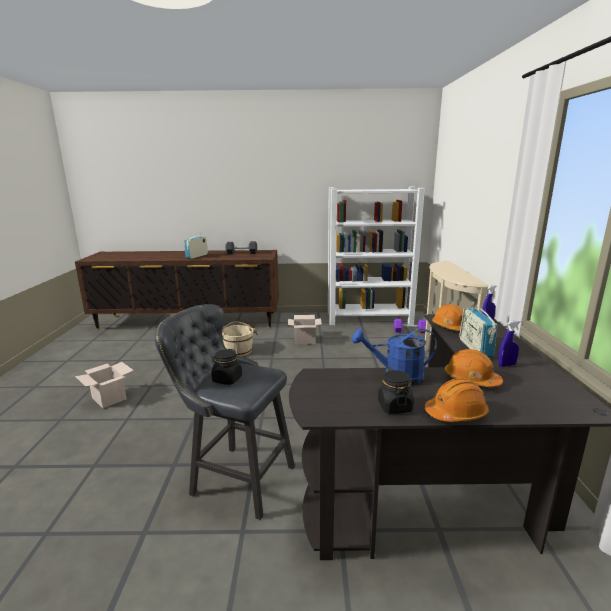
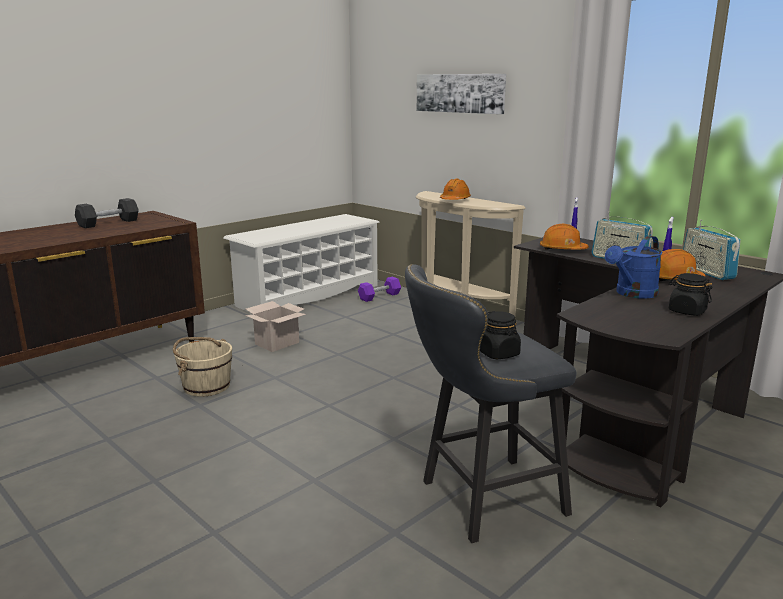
camera: 45 degrees left, 0 degrees up
(110, 398) = (116, 528): cardboard box -> none
(197, 256) = (32, 239): radio -> radio (707, 272)
(369, 318) = (308, 295): white bookcase -> white shoe rack
(456, 413) = (722, 301): orange hard hat -> orange hard hat (455, 200)
(474, 186) = (460, 93): none -> picture

